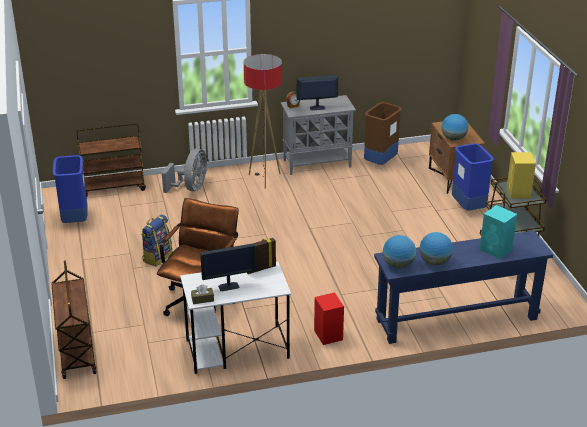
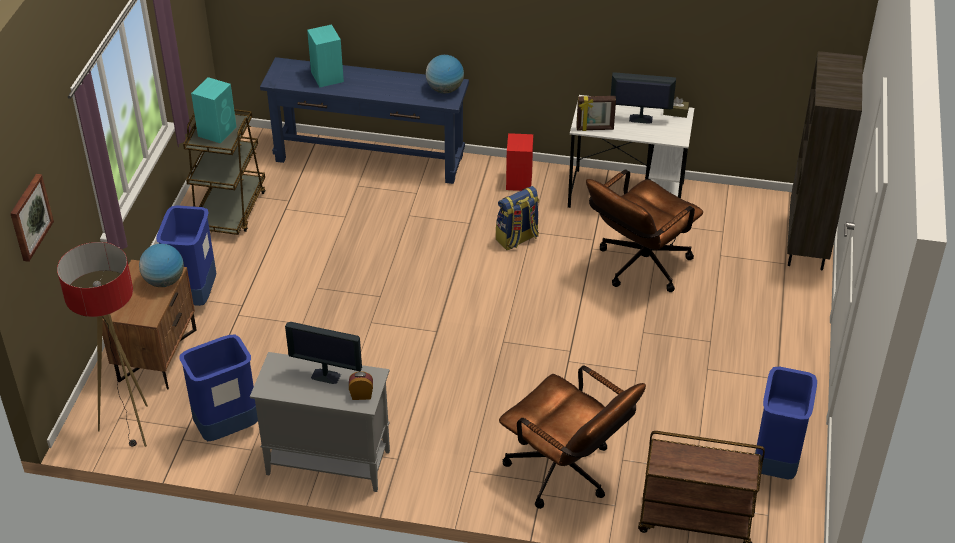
camera: 155 degrees left, 10 degrees up
(76, 351) = (807, 245): brown cart -> brown bookcase
(157, 257) = (671, 349): backpack -> backpack (517, 239)
(190, 188) = (566, 475): grey fan -> brown office chair
(264, 179) = (436, 455): floor lamp -> floor lamp (130, 427)
(380, 162) = (227, 429): brown trash can -> blue trash can
(434, 262) = (404, 82): globe -> none
(481, 28) = (29, 217): none -> picture
(518, 192) = (217, 131): yellow speaker -> turquoise speaker

